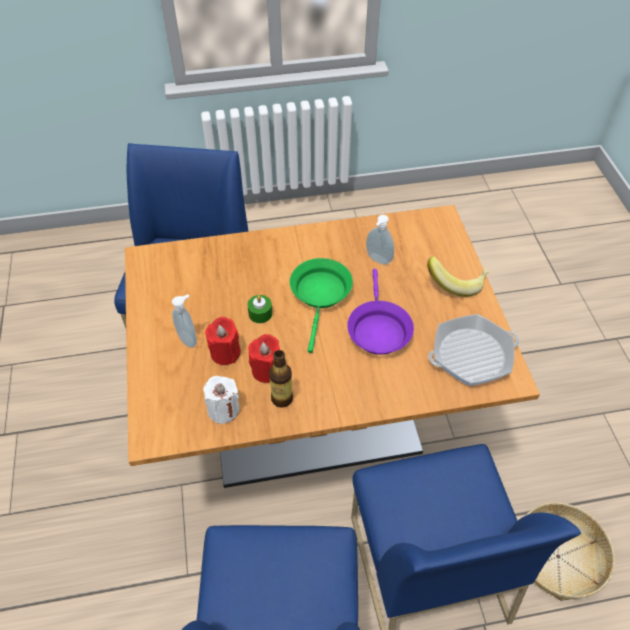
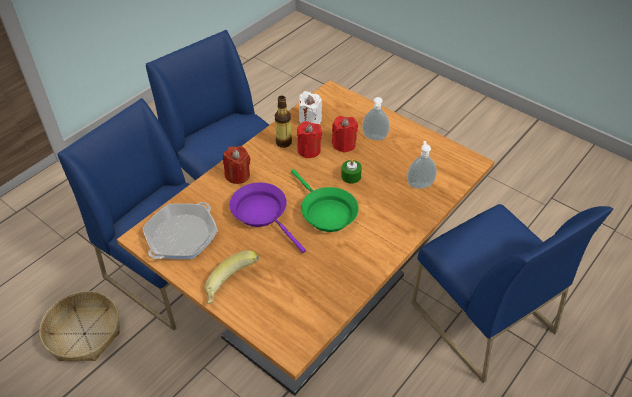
camera: 140 degrees right, 5 degrees down
(367, 389) = (237, 175): none -> red candle
(377, 260) = (311, 266): soap dispenser -> soap dispenser (419, 184)

